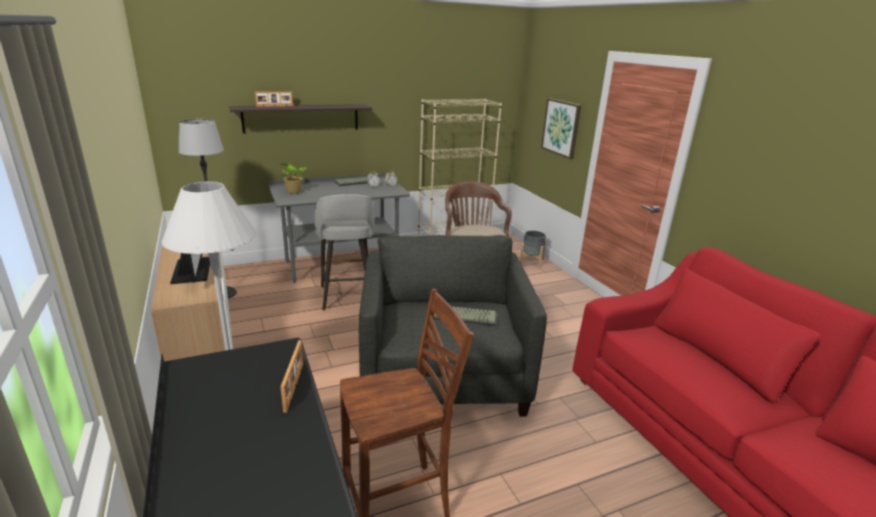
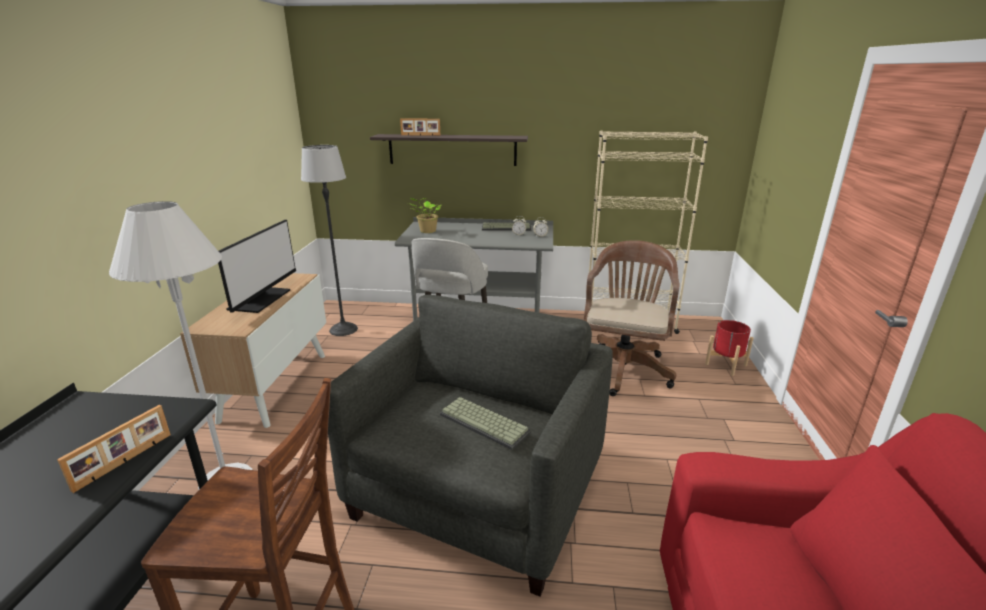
camera: 30 degrees right, 0 degrees up
(531, 262) = (725, 364): grey planter -> red planter
(561, 127) = (794, 175): picture -> none

